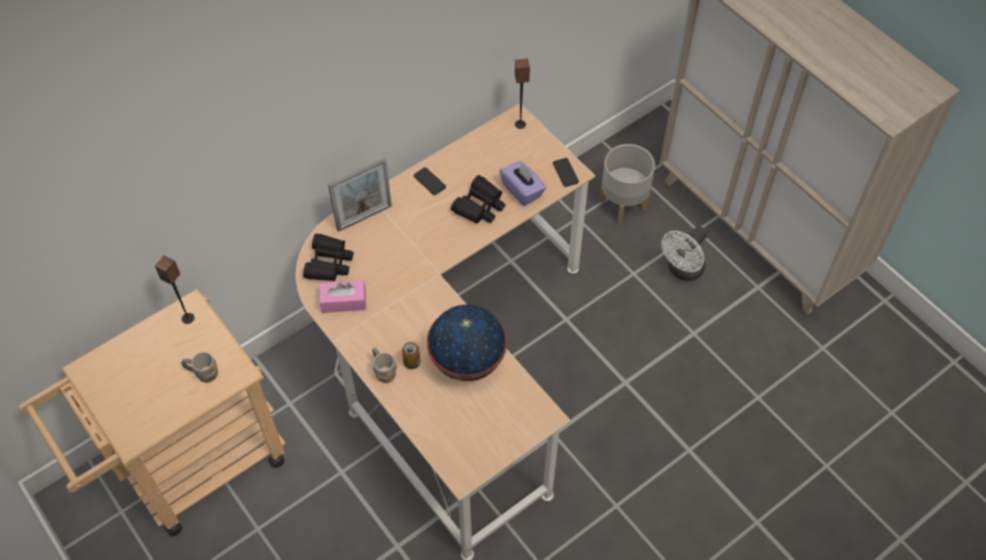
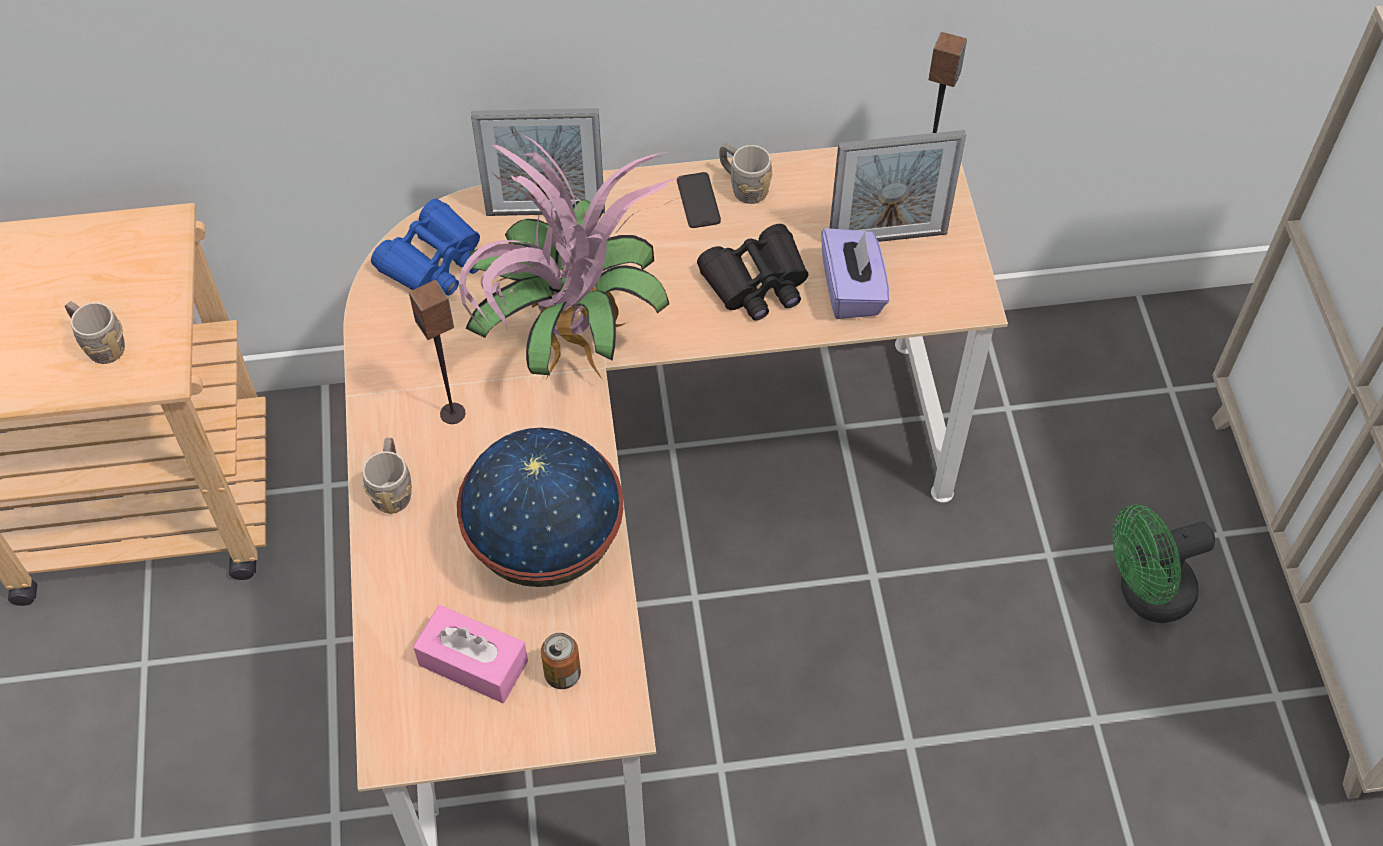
camera: 30 degrees right, 0 degrees up
(188, 318) = (144, 243): speaker -> speaker (453, 413)
(329, 263) = (434, 261): black binoculars -> blue binoculars
(344, 301) = (412, 337): pink tissue box -> pink tissue box (473, 663)
(412, 362) = (450, 499): can -> can (562, 674)
(415, 269) = (569, 340): none -> potted plant
(445, 166) = (743, 186): none -> grey mug
(522, 161) = (887, 238): none -> picture frame
(565, 172) = (954, 293): phone -> none
(623, 204) = (1107, 423): grey planter -> none
(682, 271) = (1145, 595): white fan -> green fan

